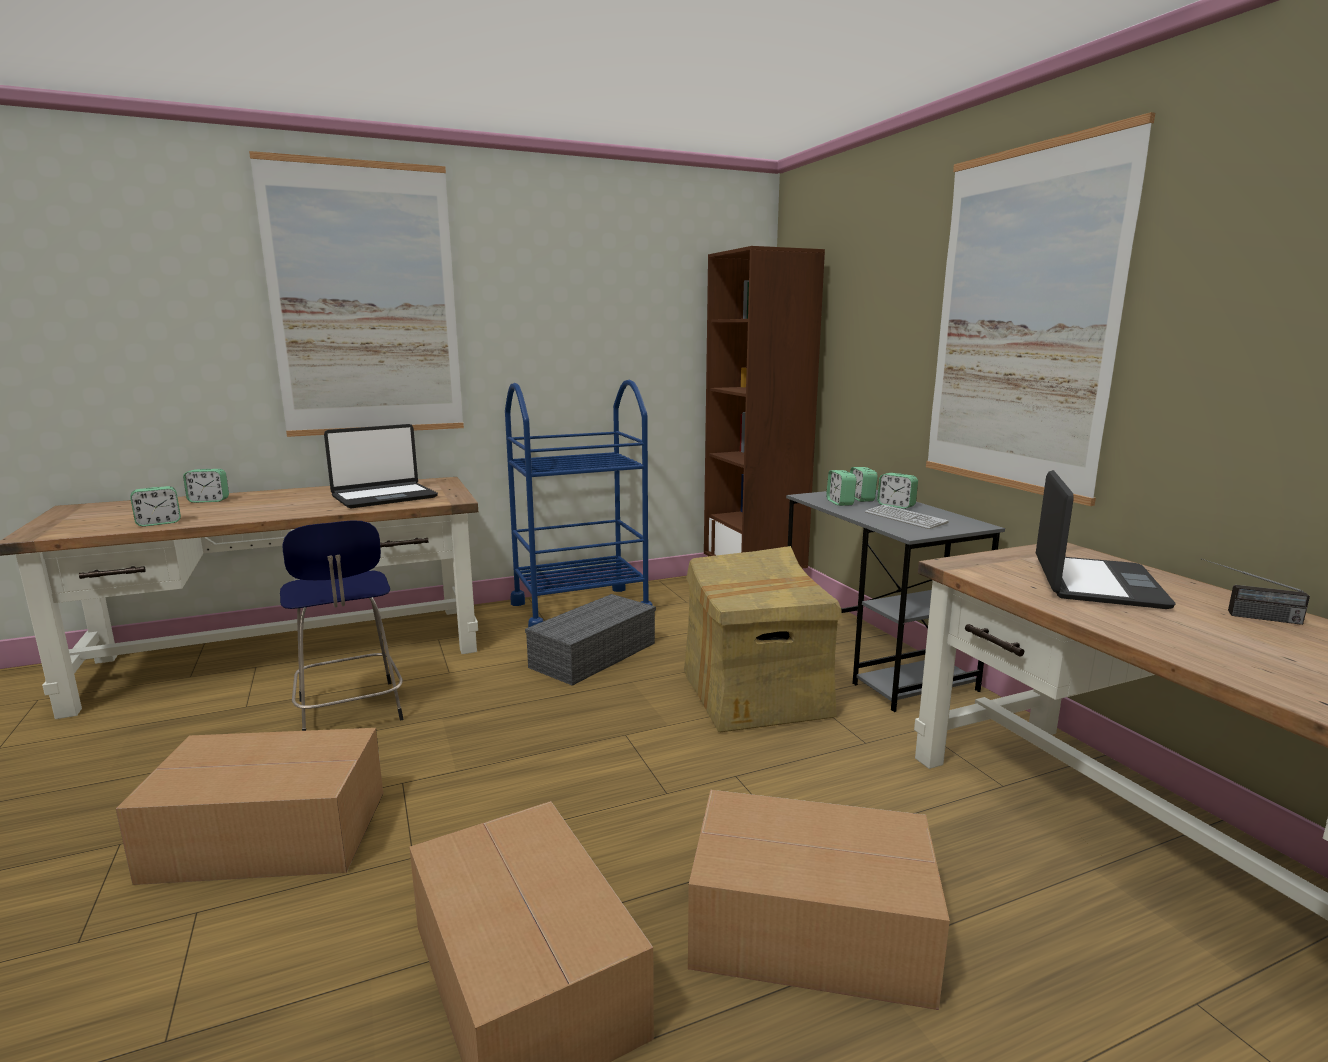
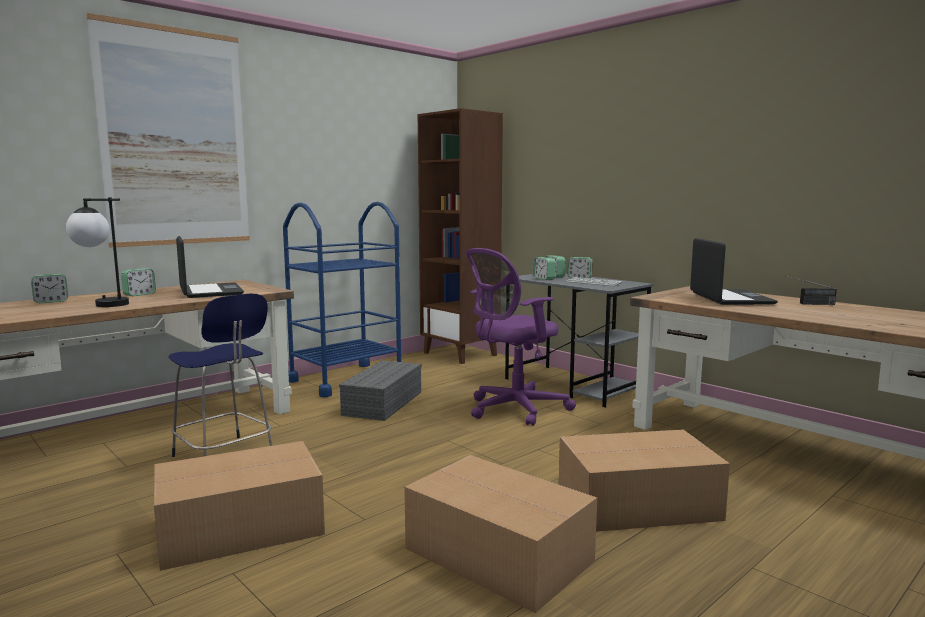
camera: 20 degrees left, 5 degrees down
(159, 523) = (39, 314): alarm clock -> alarm clock (139, 294)
(246, 509) = (102, 304): none -> table lamp
(384, 497) = (210, 292): laptop -> laptop turned 60 degrees counterclockwise
(754, 693) = (513, 409): cardboard box -> purple office chair
(1021, 322) = (653, 157): picture -> none

